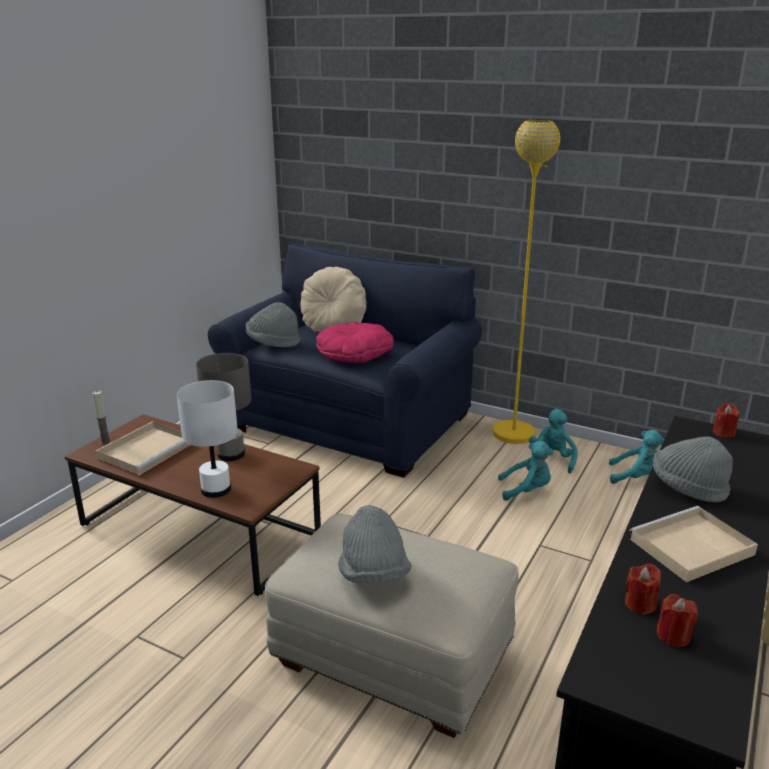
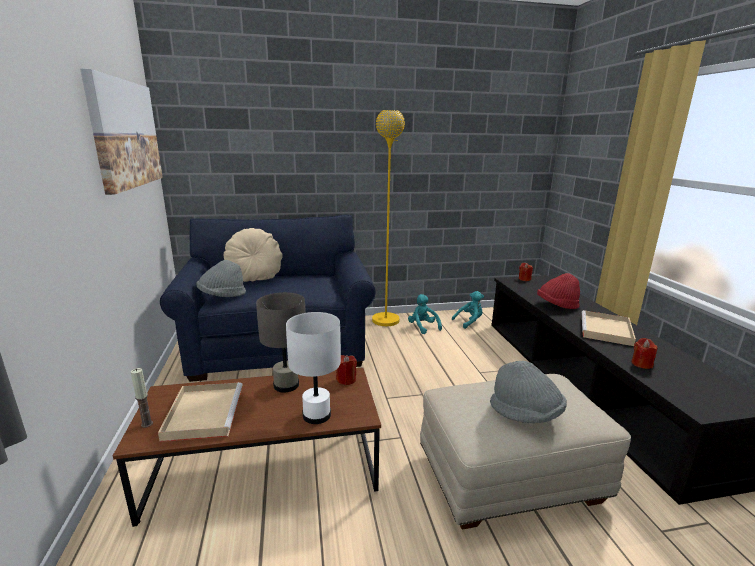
camera: 40 degrees left, 5 degrees down
(208, 150) = (125, 134): none -> picture
(353, 353) = (295, 288): pink pillow -> none
(526, 490) = (434, 347): turquoise plush toy -> none
(673, 636) = (676, 372): red candle -> red candle (346, 380)
(687, 487) = (557, 306): grey hat -> red hat

